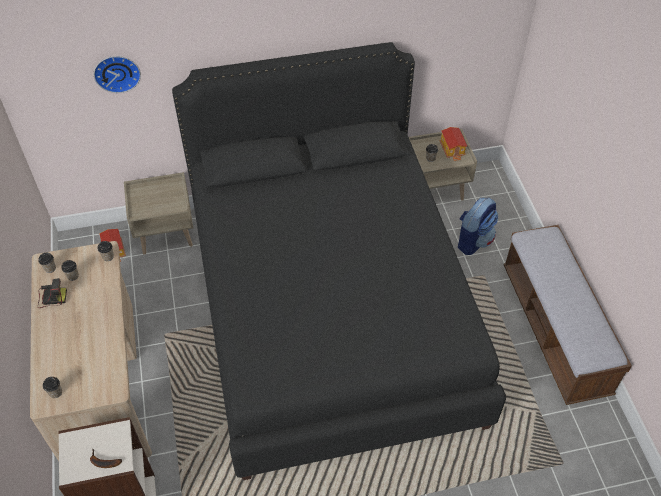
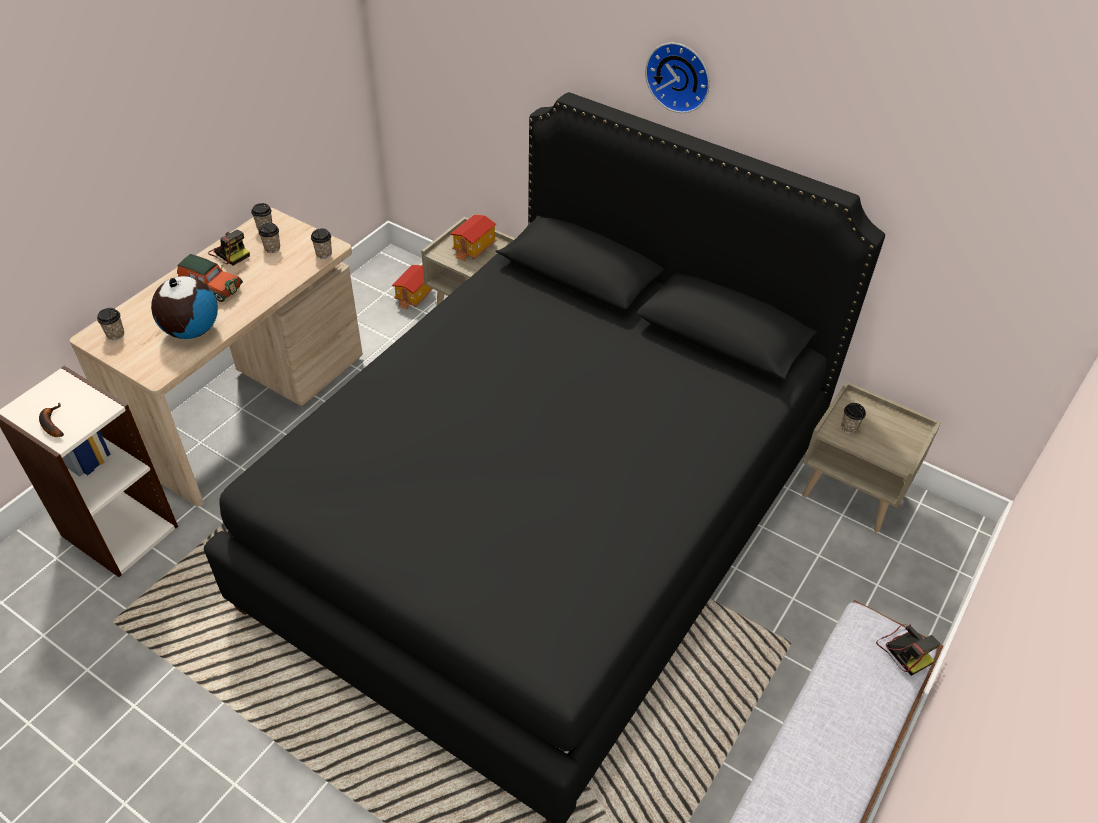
camera: 45 degrees right, 5 degrees down
(70, 324) = (210, 287): none -> toy car
(97, 354) = (191, 330): none -> globe
(117, 72) = (486, 51): wall clock -> wall clock (680, 76)
(452, 150) = (895, 438): toy house -> toy house (474, 248)
(473, 240) = (830, 590): backpack -> none
(551, 237) = (904, 650): none -> camera

